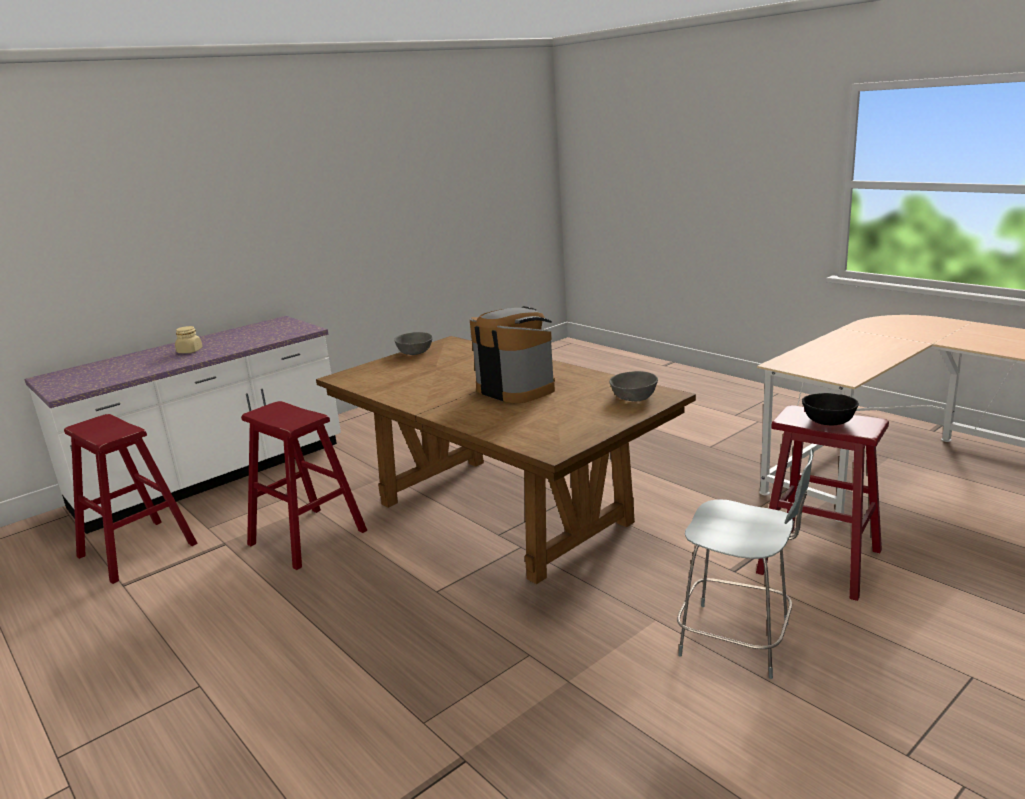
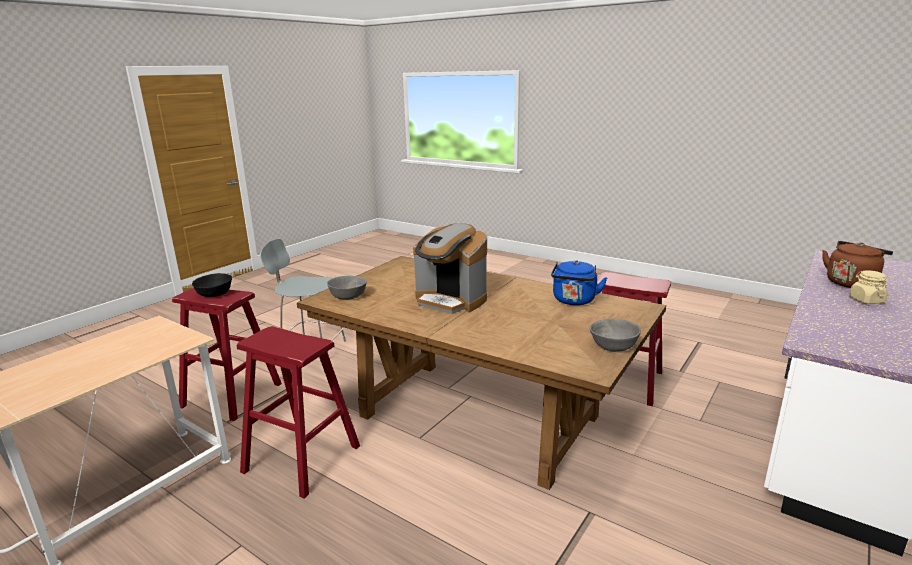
camera: 165 degrees right, 0 degrees up
(137, 550) = (739, 361): red stool -> red stool (301, 459)
(151, 364) = (851, 283): none -> brown kettle
(392, 384) = (574, 301): none -> blue kettle

